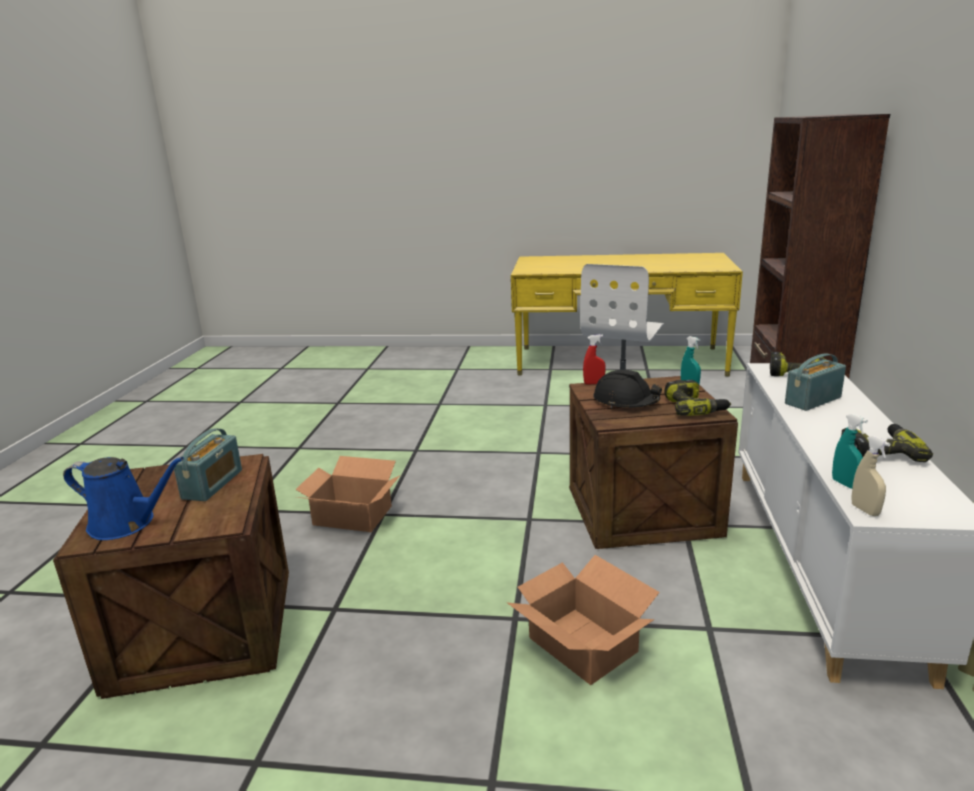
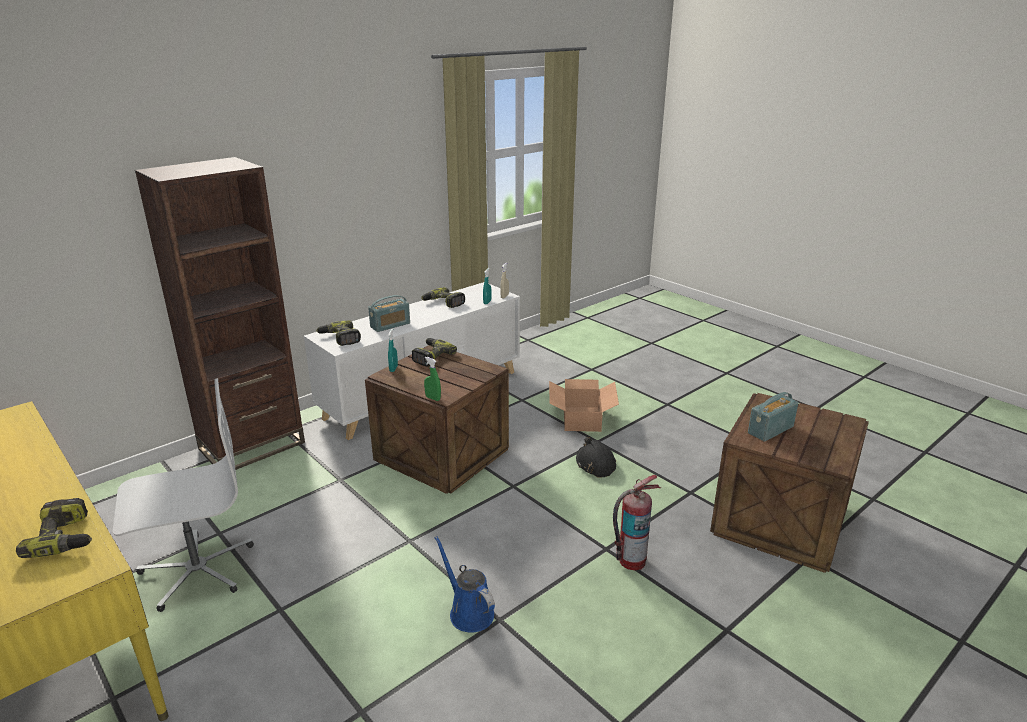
camera: 140 degrees left, 5 degrees up
(127, 523) = (827, 423): blue watering can -> blue watering can (468, 612)
(353, 516) = (631, 561): cardboard box -> fire extinguisher
(557, 270) = (66, 538): none -> power drill
(594, 383) = (433, 398): red spray bottle -> green spray bottle
(625, 402) = (452, 376): black hard hat -> black hard hat (595, 464)
(812, 400) = (390, 325): radio -> radio turned 45 degrees counterclockwise

